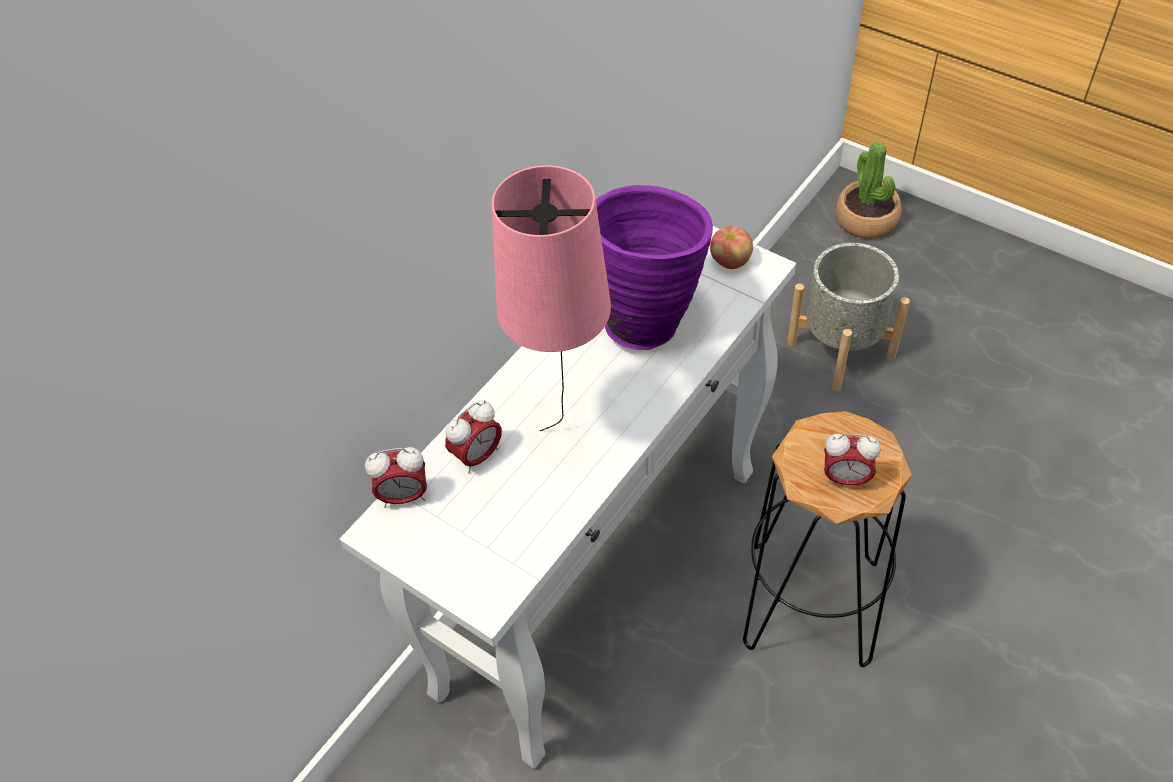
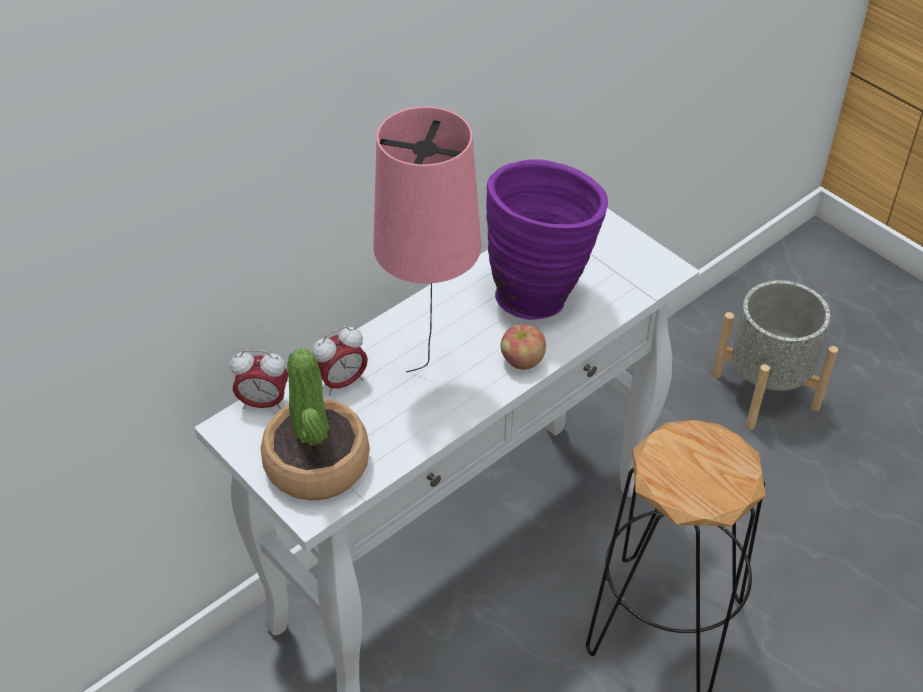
camera: 10 degrees right, 5 degrees down
(730, 261) = (635, 257): apple -> apple (522, 361)
(845, 479) = (697, 484): alarm clock -> none
(866, 219) = (828, 272): potted plant -> potted plant (317, 463)

